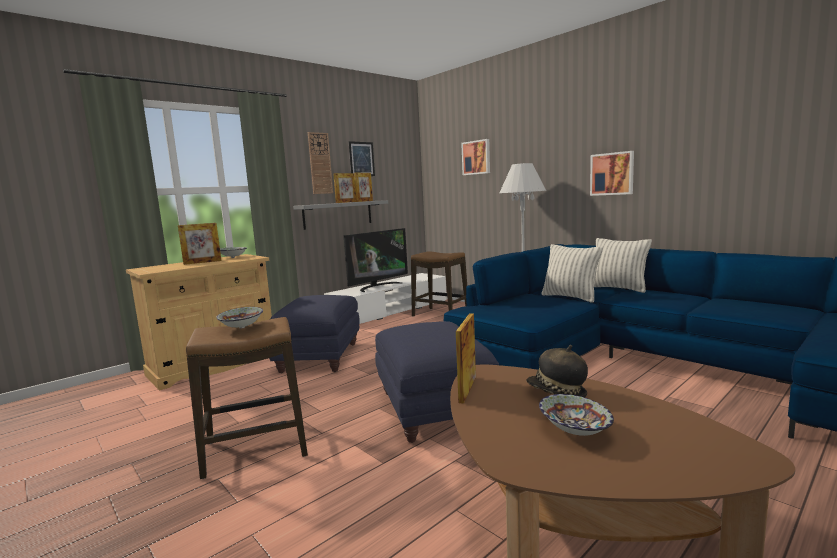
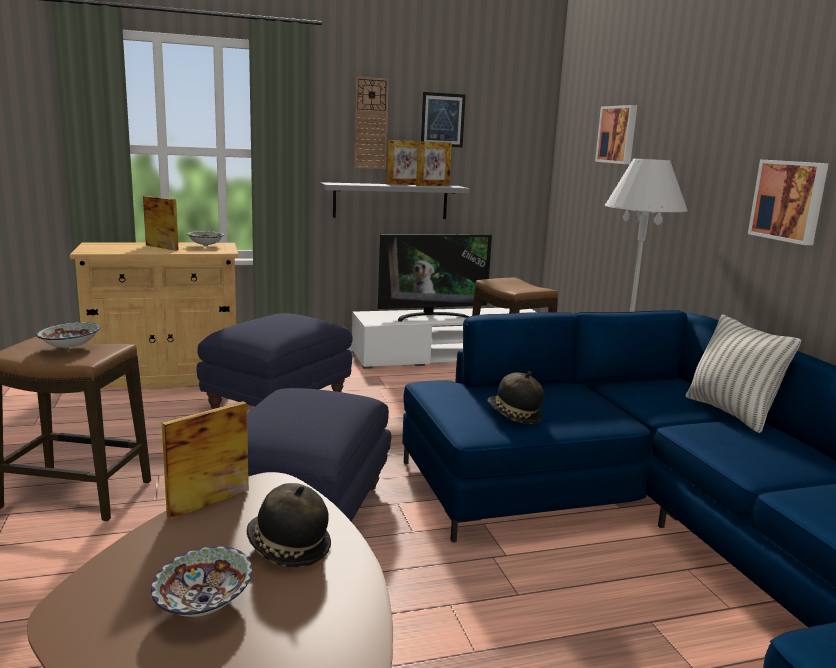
camera: 25 degrees right, 5 degrees up
(202, 262) = (161, 247): picture frame -> picture frame turned 150 degrees counterclockwise
(534, 311) = (513, 416): none -> hat
(570, 297) = (624, 407): pillow -> none

